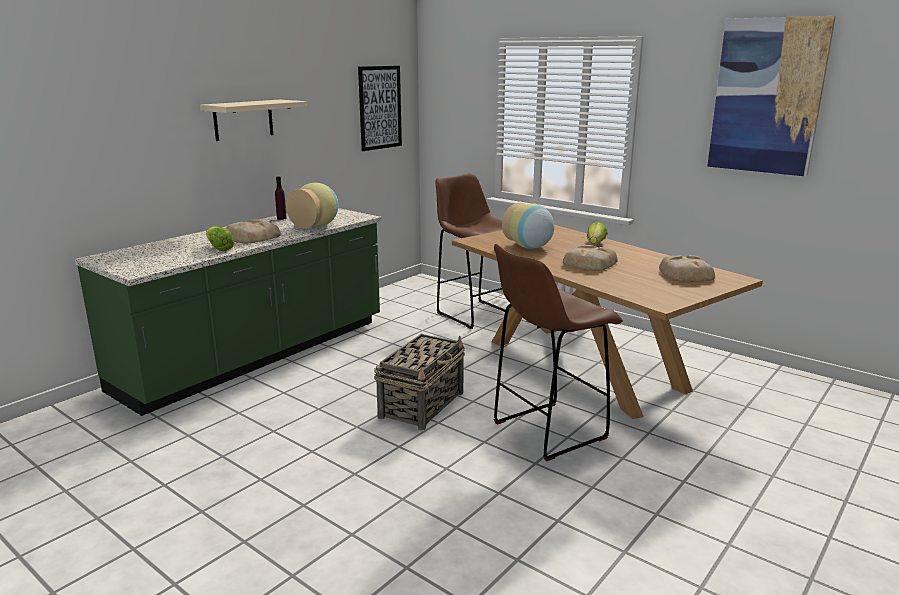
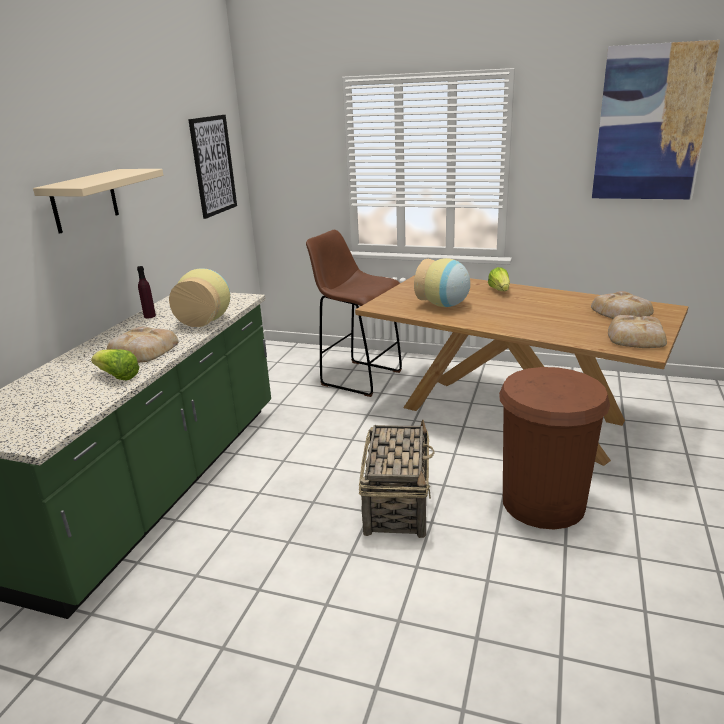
camera: 20 degrees left, 5 degrees up
(546, 431) = (543, 502): brown stool -> brown trash can
(588, 264) = (523, 315): bread -> bread (635, 338)

